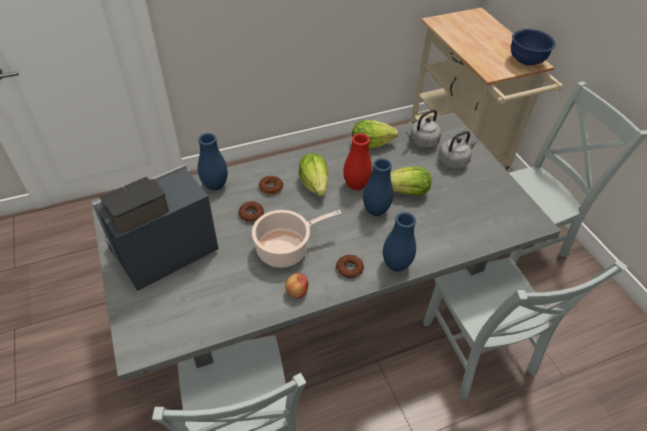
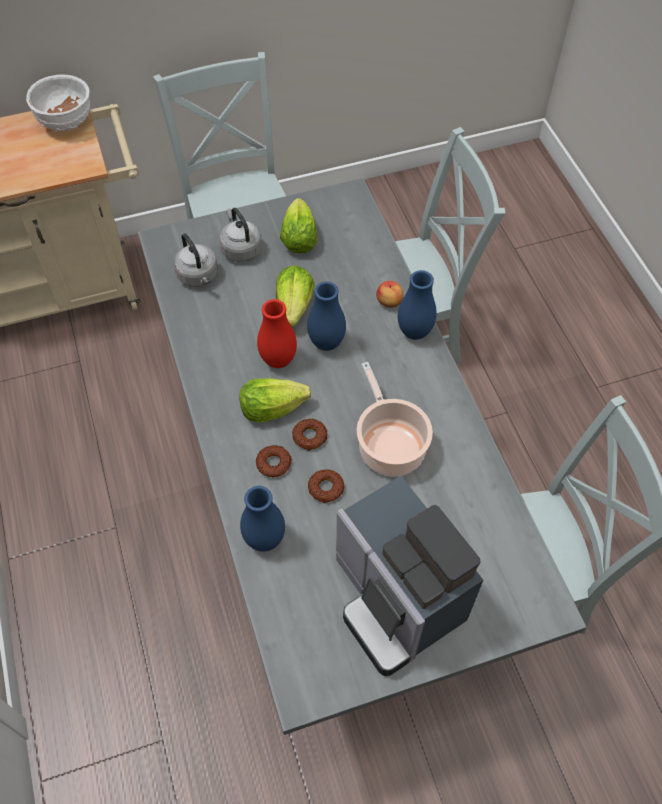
camera: 85 degrees left, 10 degrees up
(297, 291) = (456, 435): apple -> apple (389, 302)
(349, 268) = (421, 378): donut -> donut (310, 436)
(370, 144) = (194, 335): lettuce -> lettuce (298, 239)
(526, 62) = (67, 123): blue bowl -> white bowl

